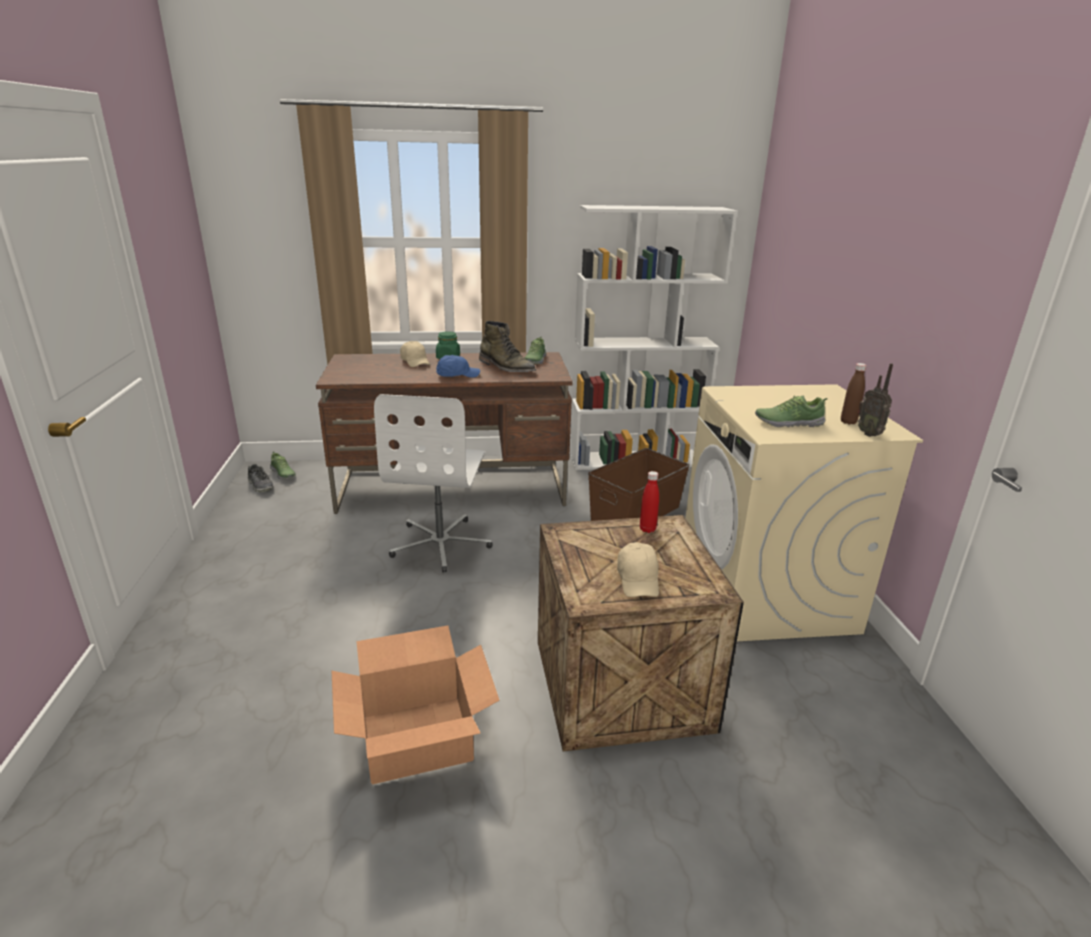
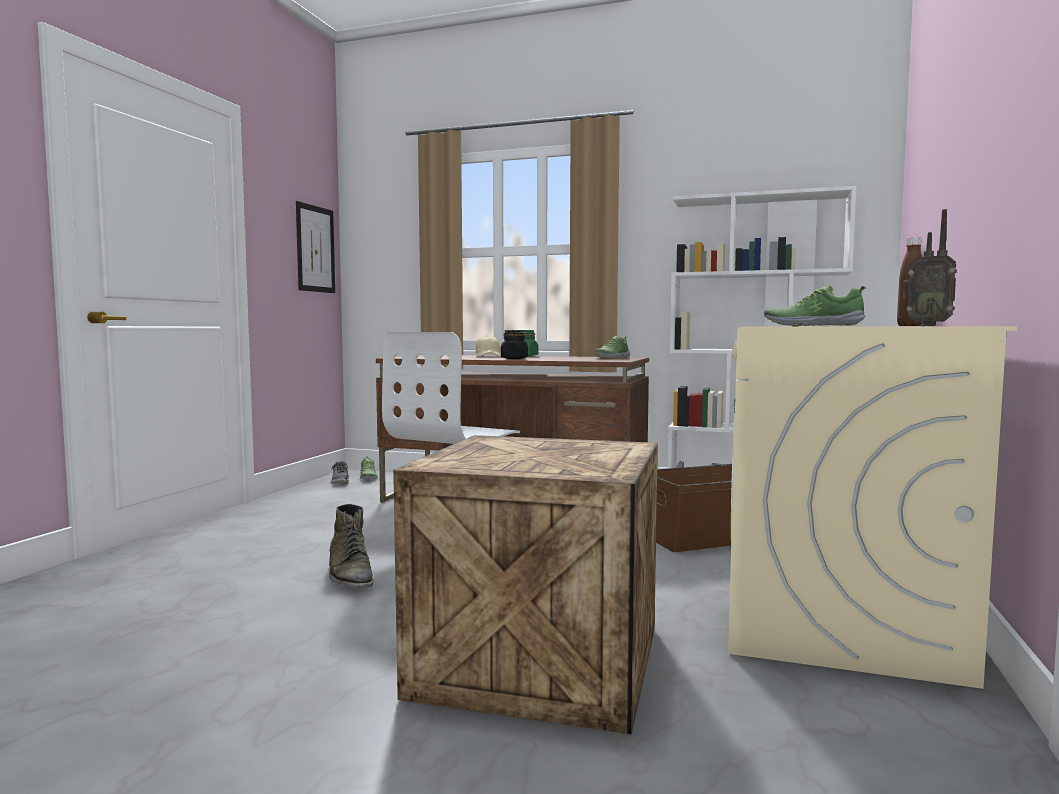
camera: 25 degrees right, 20 degrees down
(186, 242) = (315, 249): none -> picture
(416, 737) = (257, 652): cardboard box -> none
(457, 375) = (514, 358): blue cap -> black jar
(506, 368) = (573, 358): green boot -> green boot (350, 575)
(638, 580) = (520, 462): beige cap -> none
(647, 529) = (593, 444): red bottle -> none
(869, 434) = (927, 325): radio -> radio turned 45 degrees counterclockwise

